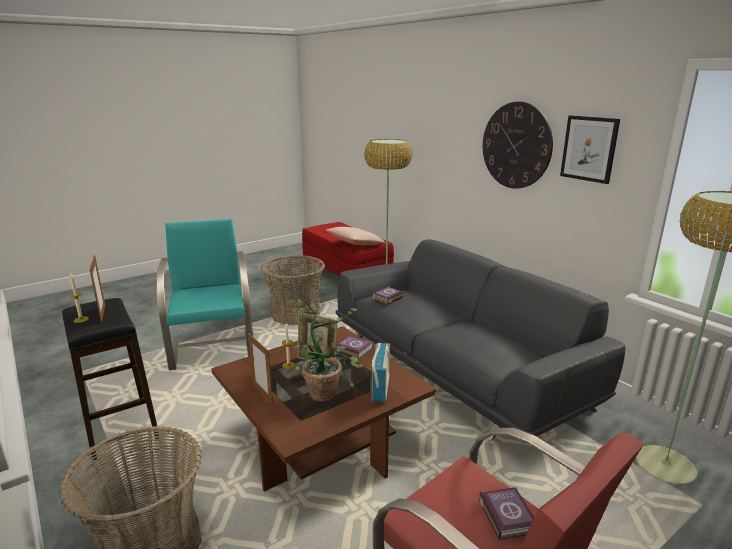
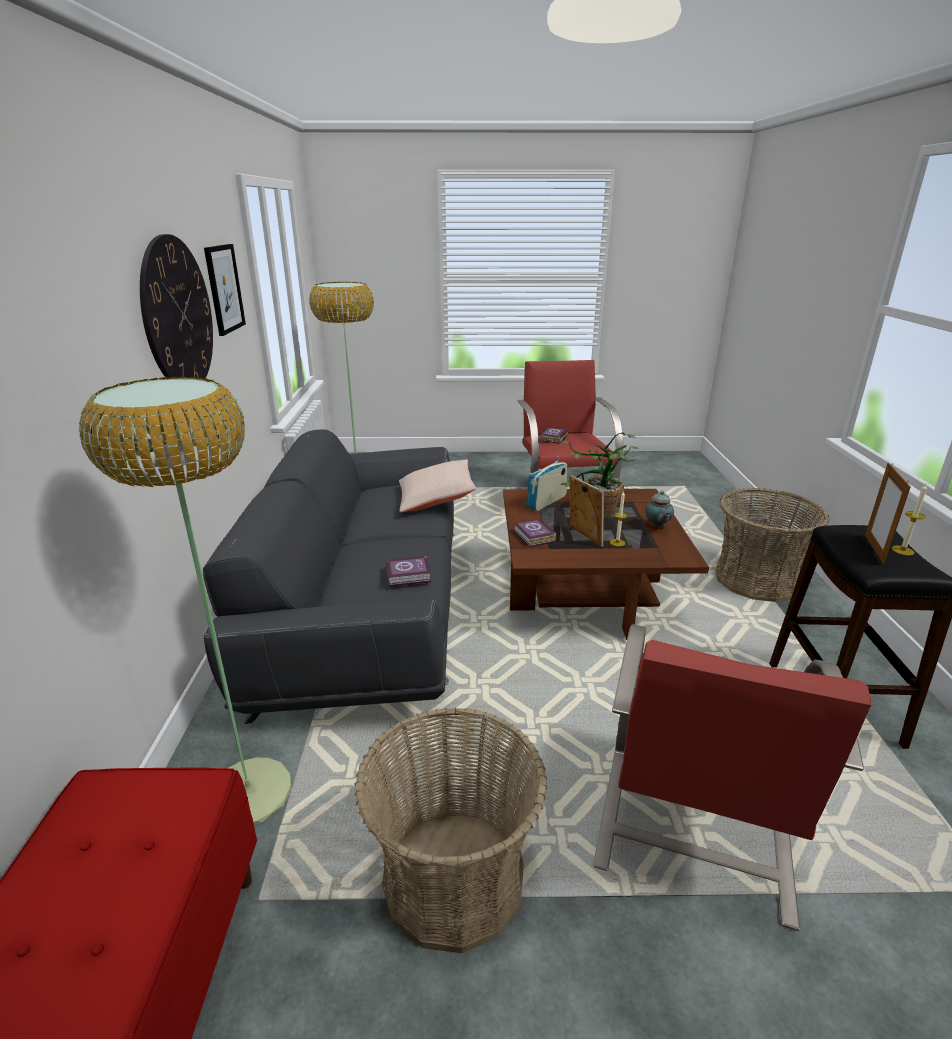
camera: 145 degrees left, 5 degrees up
(213, 348) = (693, 831): turquoise armchair -> red armchair
(262, 393) = (657, 527): picture frame -> teapot
(355, 244) = (163, 821): beige pillow -> beige pillow (435, 499)

